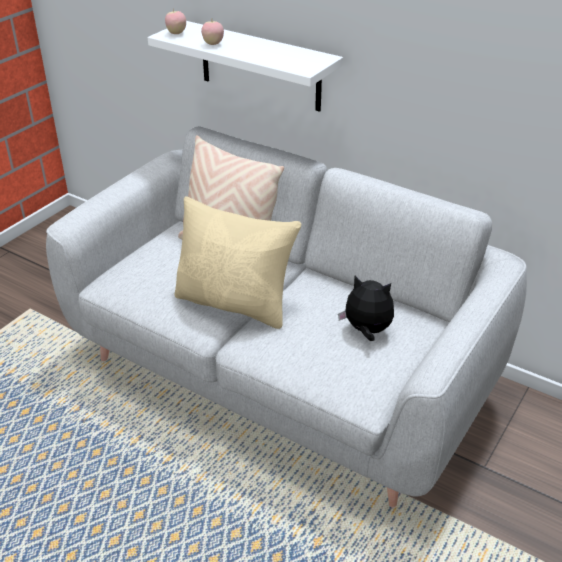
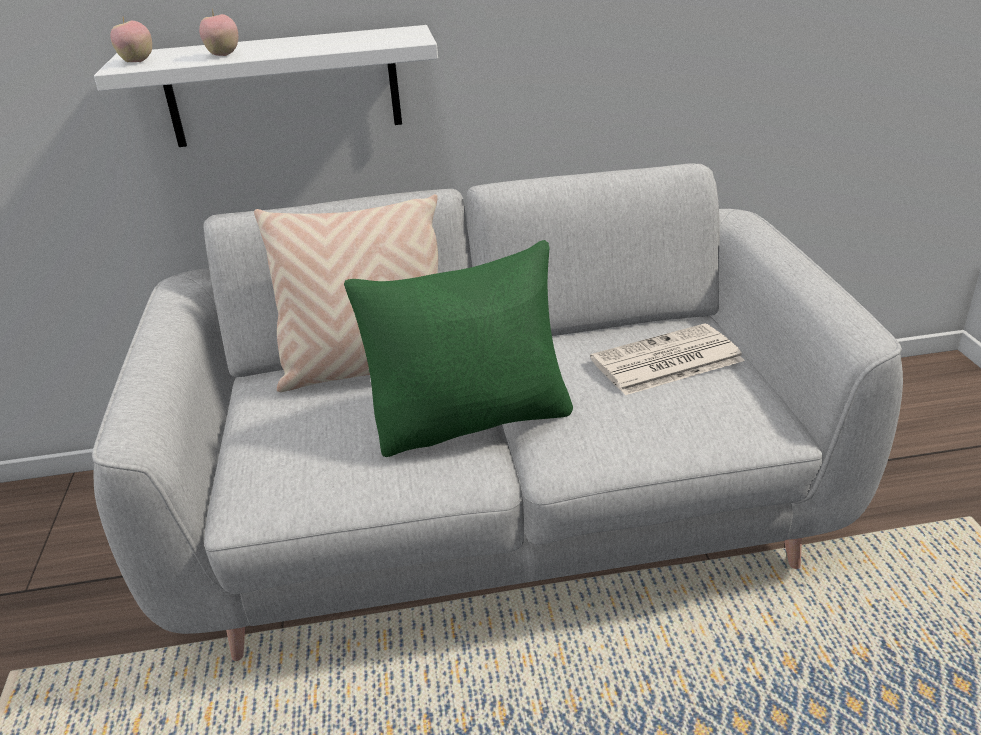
camera: 40 degrees left, 5 degrees down
(235, 303) = (473, 420): beige pillow -> green pillow
(367, 331) = (665, 361): plush toy -> newspaper

